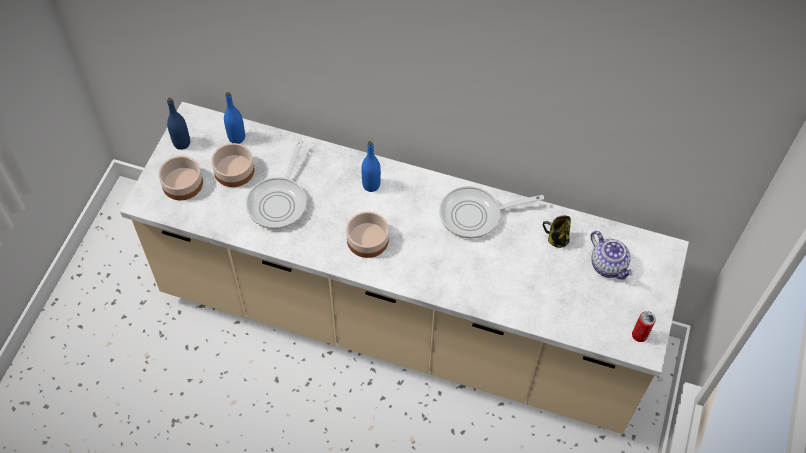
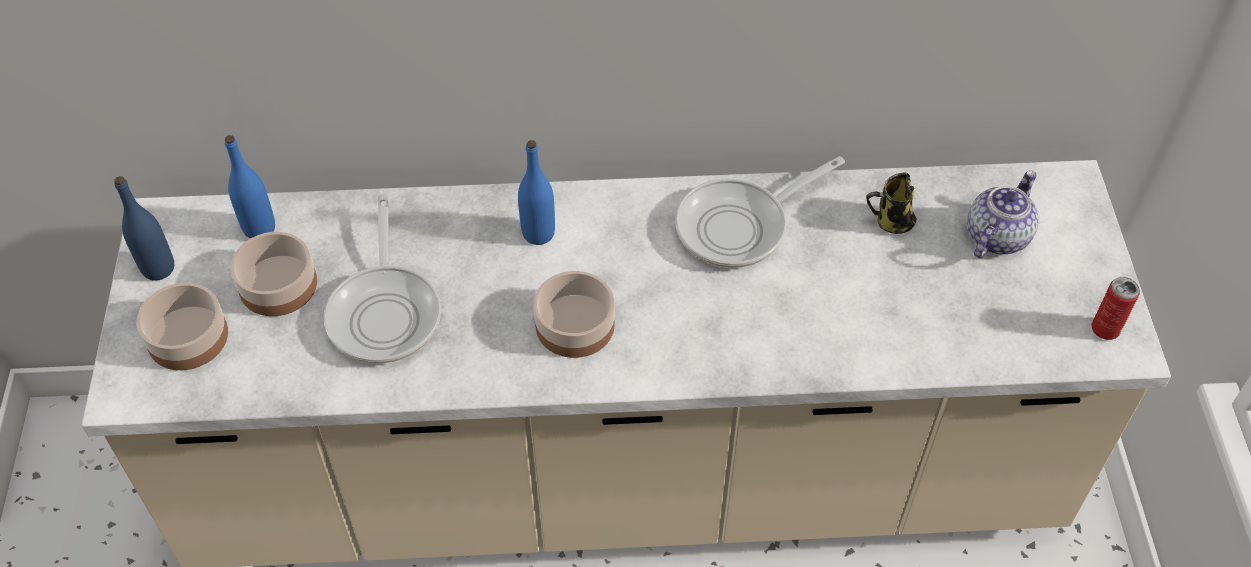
camera: 20 degrees left, 5 degrees down
(609, 265) = (996, 235): teapot -> teapot turned 90 degrees counterclockwise

